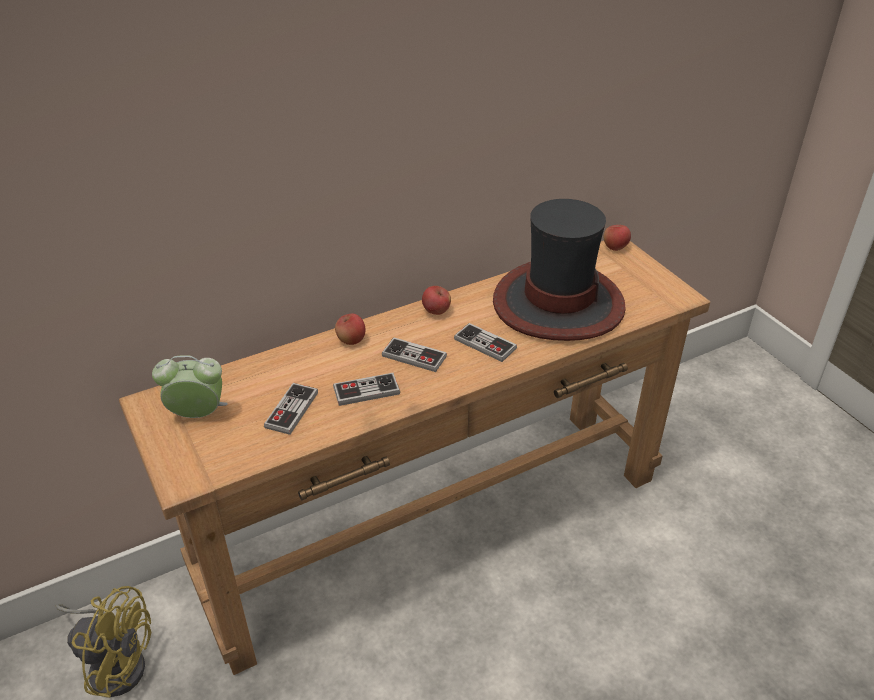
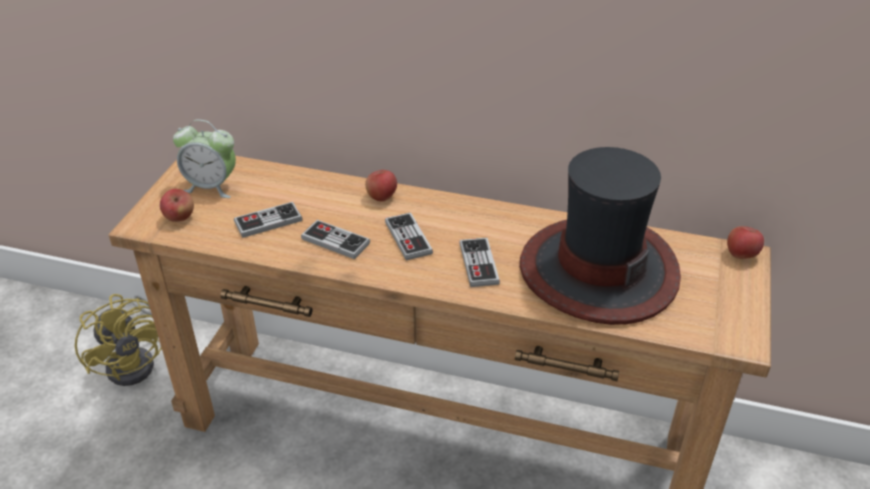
camera: 45 degrees right, 0 degrees up
(198, 414) = (211, 186): alarm clock -> alarm clock turned 150 degrees clockwise
(436, 311) = (479, 214): apple -> apple (179, 218)

